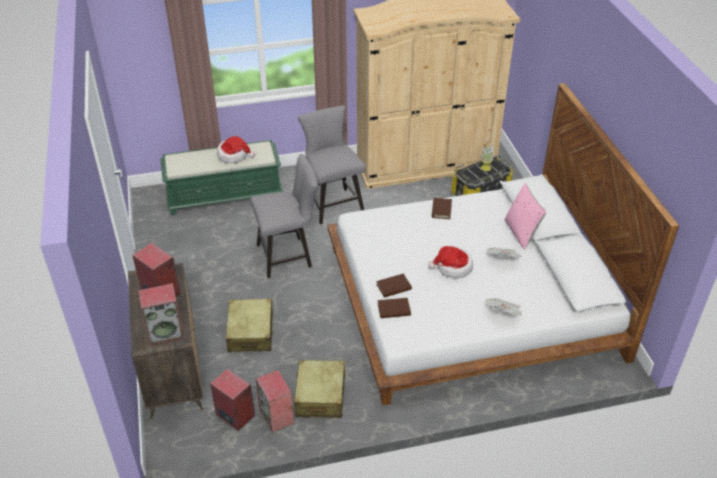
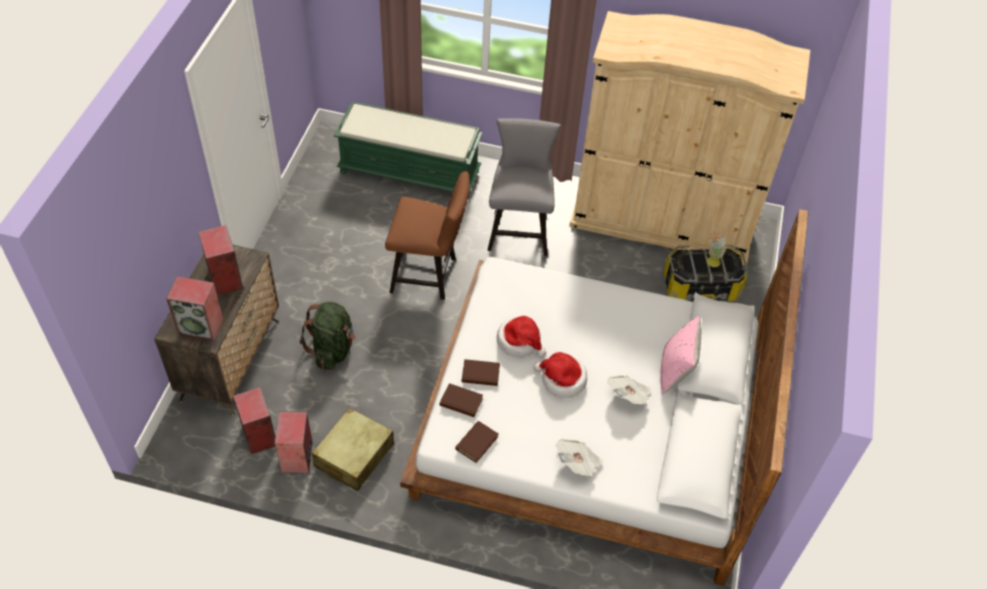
camera: 25 degrees right, 10 degrees up
(234, 155) = (425, 133): hat -> hat (520, 342)
(250, 332) = (332, 349): beige suitcase -> green backpack
(288, 255) = (429, 275): grey chair -> brown chair
(441, 210) = (603, 300): brown book -> brown book (476, 443)

